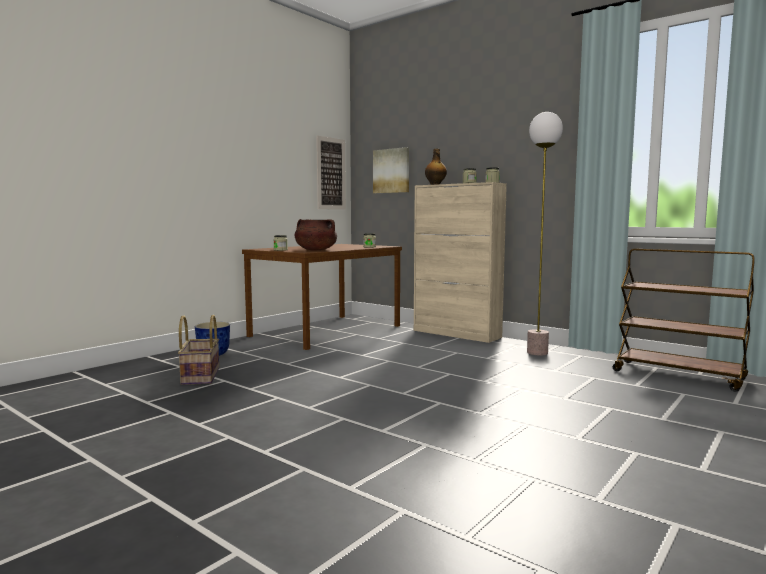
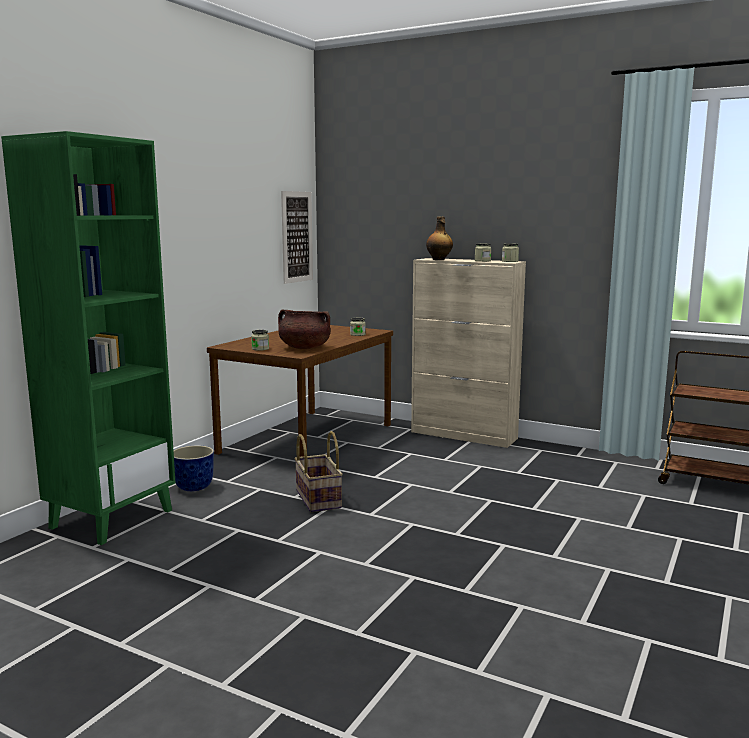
camera: 10 degrees left, 5 degrees up
(135, 369) = (112, 518): none -> green bookcase
(199, 376) = (203, 525): basket -> basket (317, 499)
(391, 171) = (374, 234): picture -> none
(537, 353) = (568, 461): floor lamp -> none

